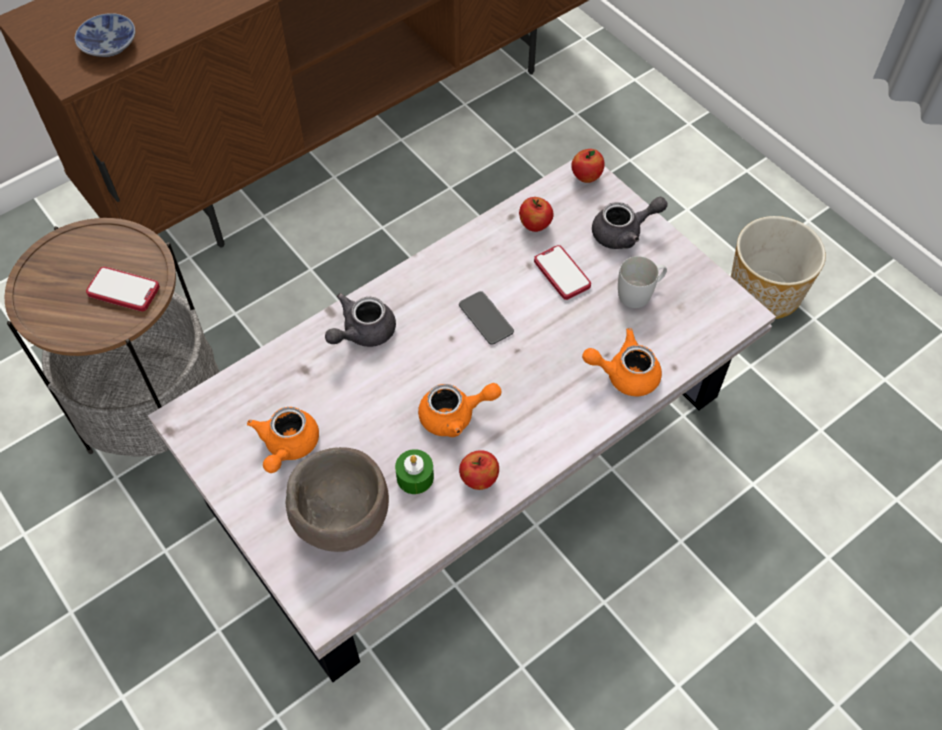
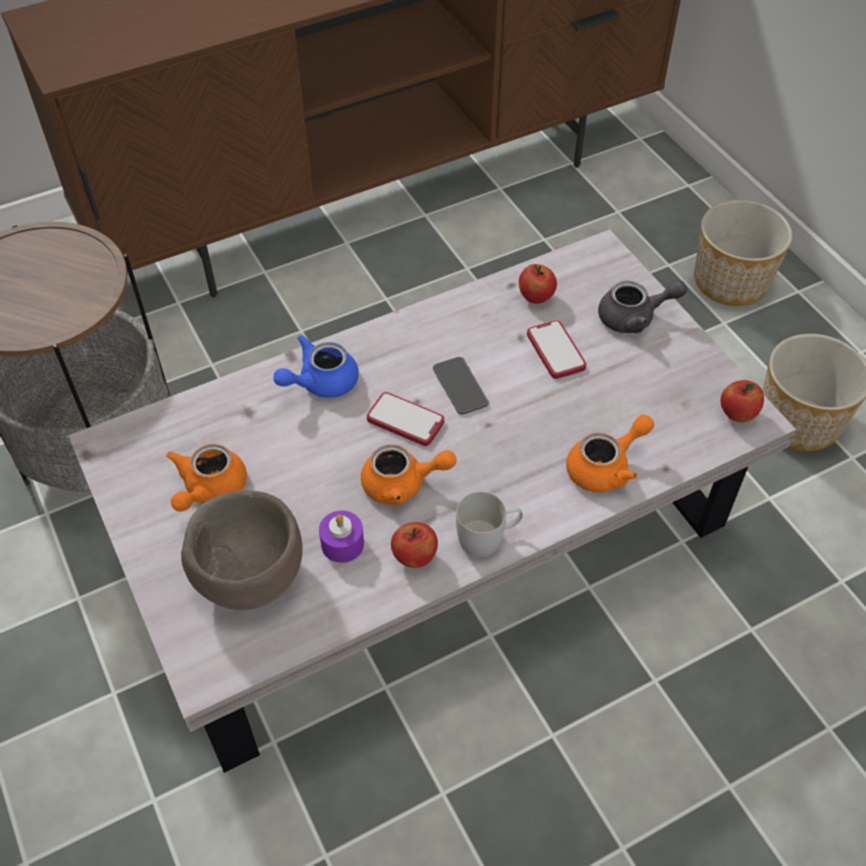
camera: 10 degrees right, 5 degrees down
(109, 44) = (108, 47): bowl -> none
(123, 290) = (65, 295): phone -> phone (405, 420)
(362, 332) = (320, 382): grey teapot -> blue teapot
(415, 477) = (342, 544): green candle -> purple candle
(586, 177) = (603, 255): apple -> apple (737, 414)
(624, 374) = (606, 467): orange teapot -> orange teapot turned 135 degrees clockwise
(640, 293) = (641, 383): white mug -> white mug (488, 537)
(687, 169) = (731, 282): none -> planter

